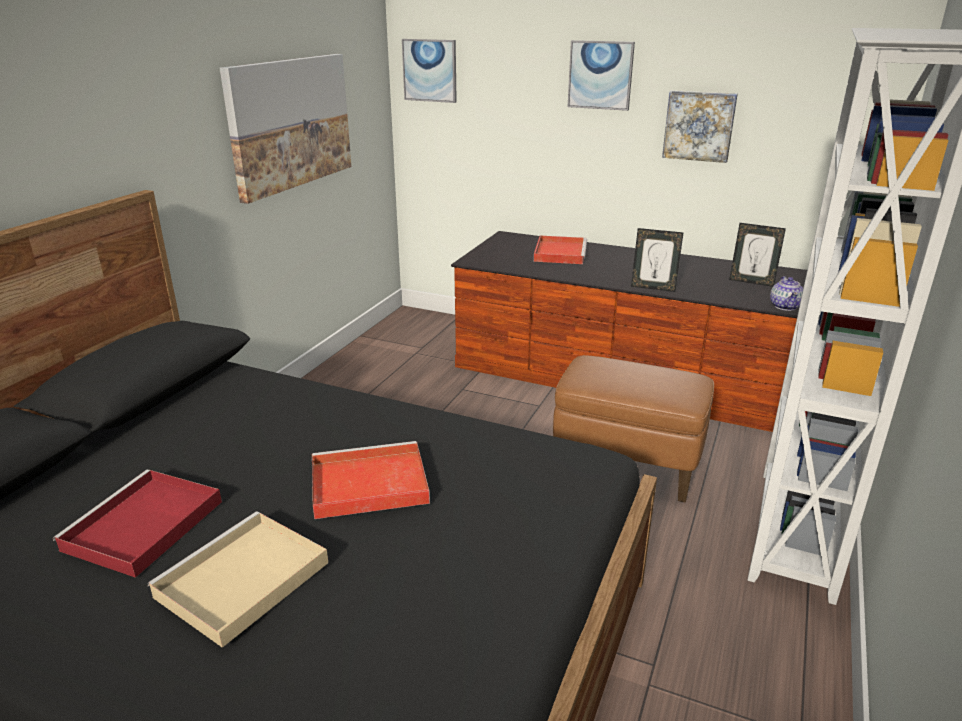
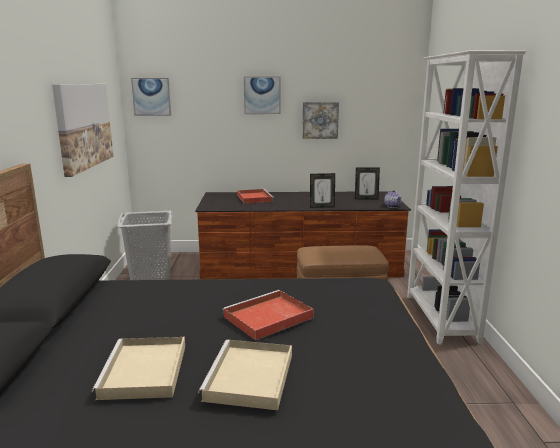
camera: 25 degrees left, 10 degrees down
(142, 527) = (144, 372): red tray -> beige tray
(394, 348) = (151, 276): none -> grey laundry basket

